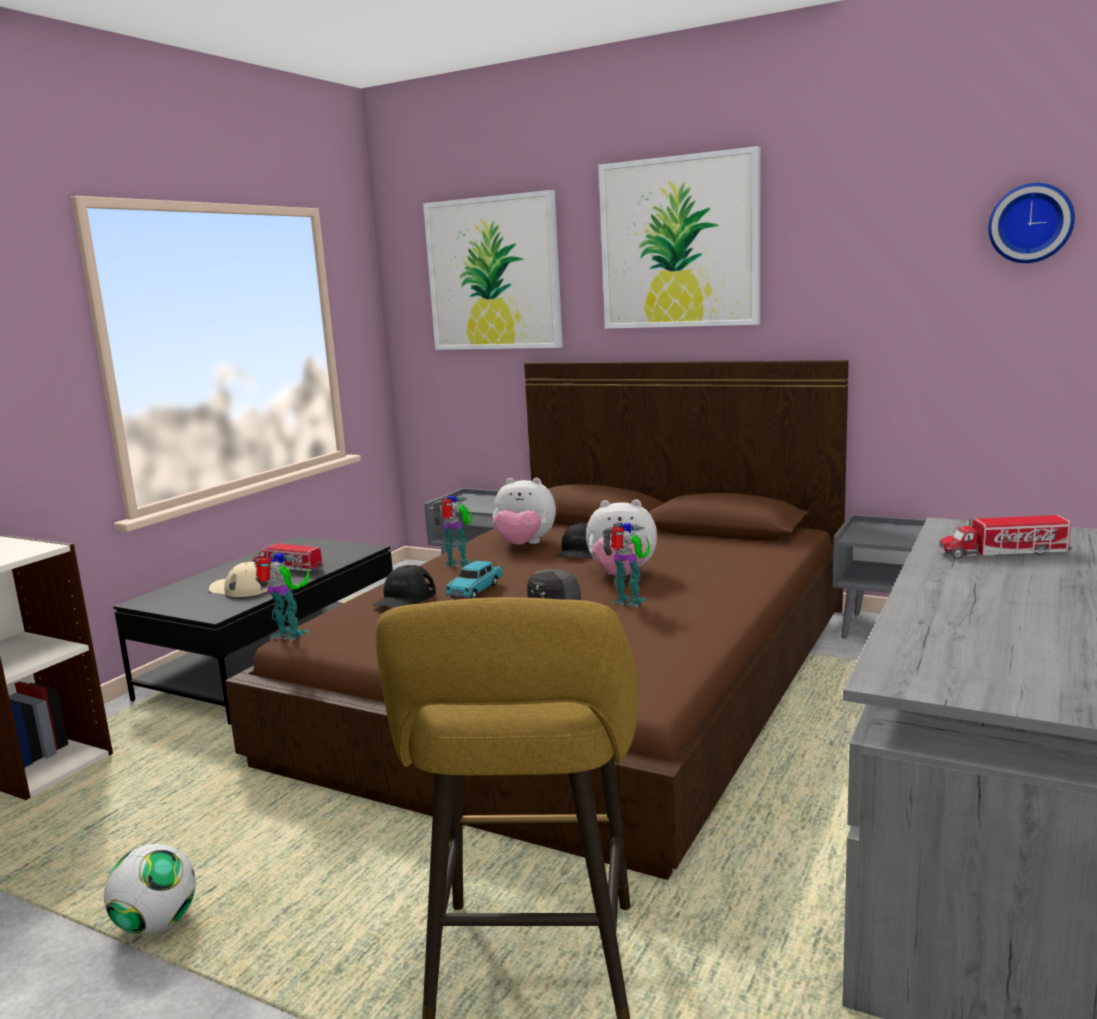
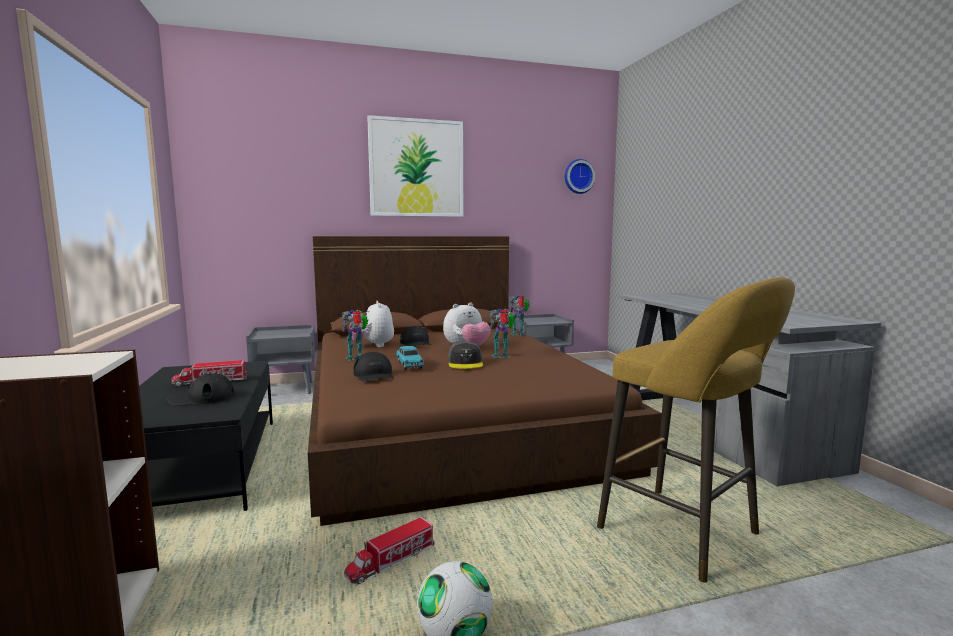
camera: 45 degrees left, 5 degrees down
(242, 588) = (202, 398): beige cap -> black cap
(288, 635) = (339, 407): toy robot -> toy robot (518, 334)
(493, 274) = (283, 175): picture -> none
(524, 545) = (373, 346): plush toy -> plush toy turned 105 degrees clockwise
(1003, 553) = (680, 299): toy truck -> toy truck (391, 561)

